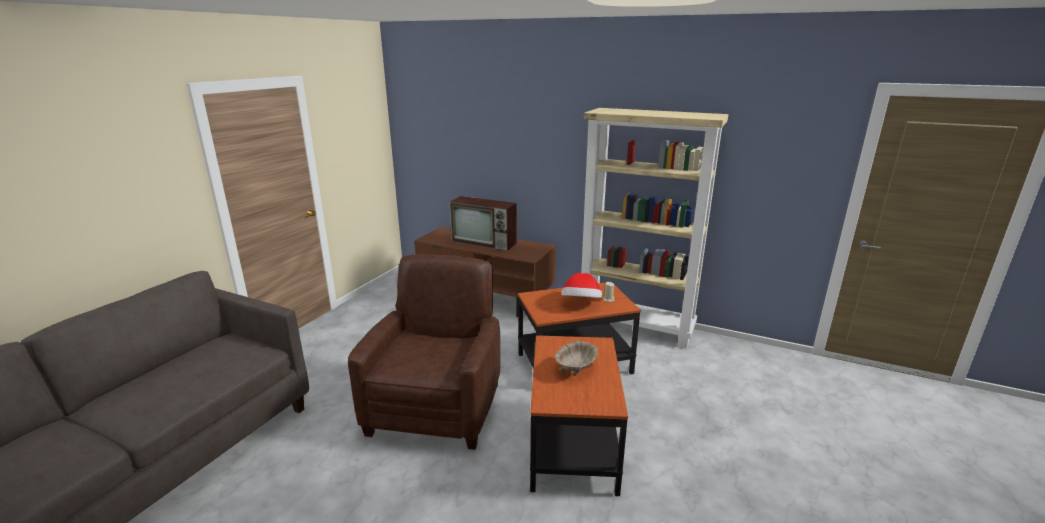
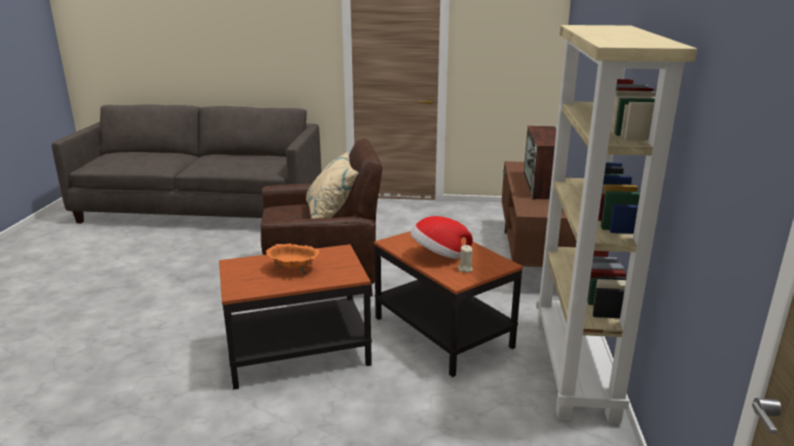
camera: 70 degrees right, 0 degrees up
(436, 339) = (332, 215): none -> beige pillow
(576, 369) = (293, 269): beige bowl -> orange bowl

